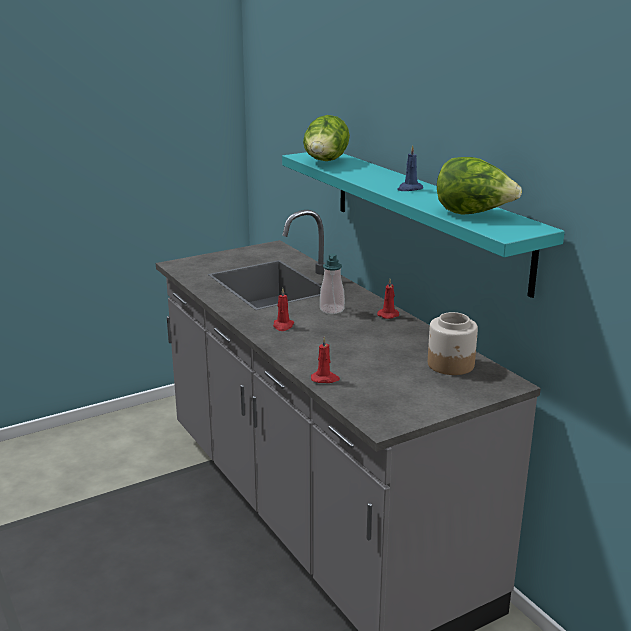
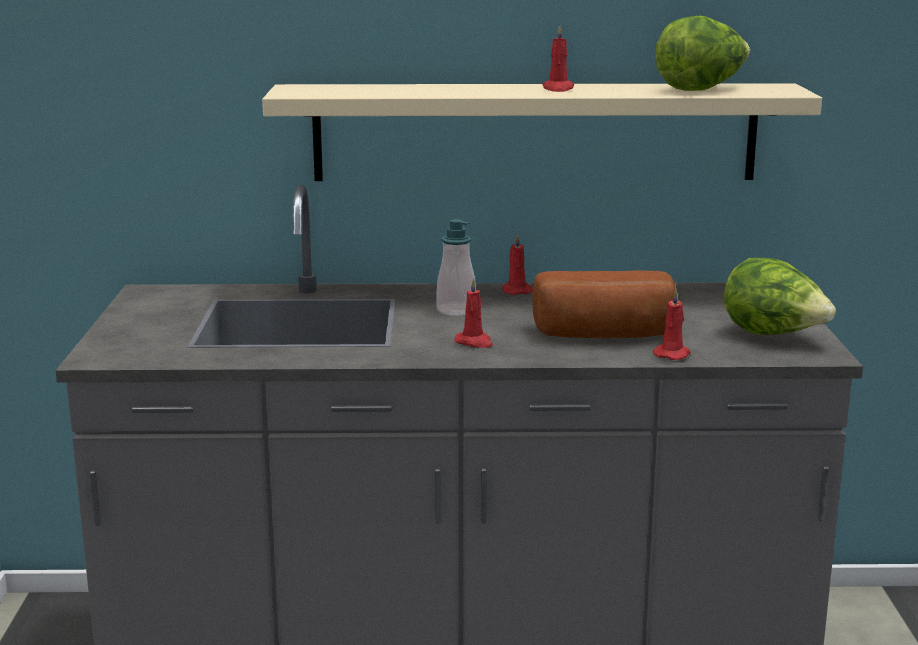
camera: 60 degrees left, 5 degrees down
(325, 162) = (354, 92): lettuce -> lettuce (774, 335)
(337, 354) = (605, 335): none -> bread
(409, 189) = (558, 89): blue candle -> red candle
(425, 215) = (535, 132): turquoise shelf -> beige shelf
(451, 365) = (695, 298): jar -> none

